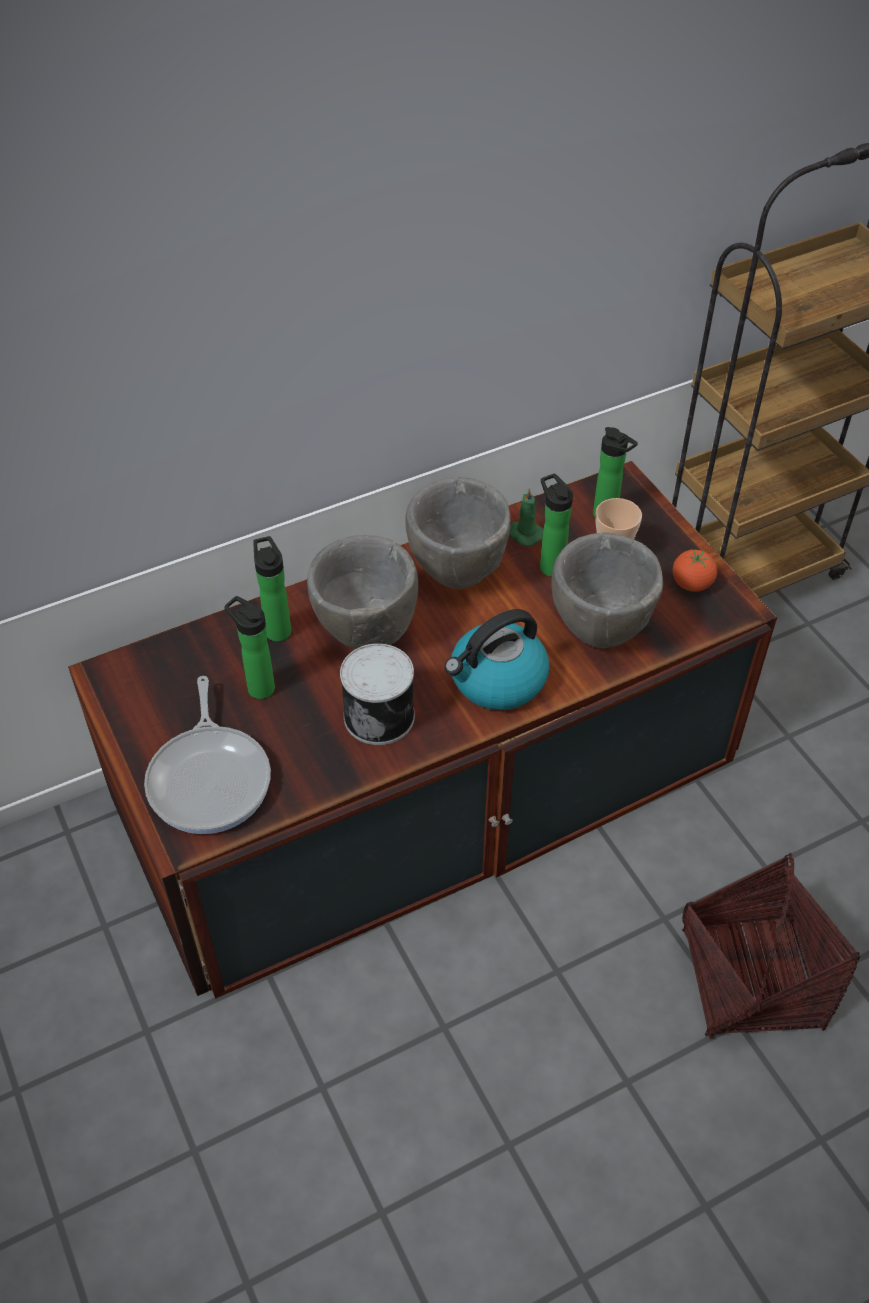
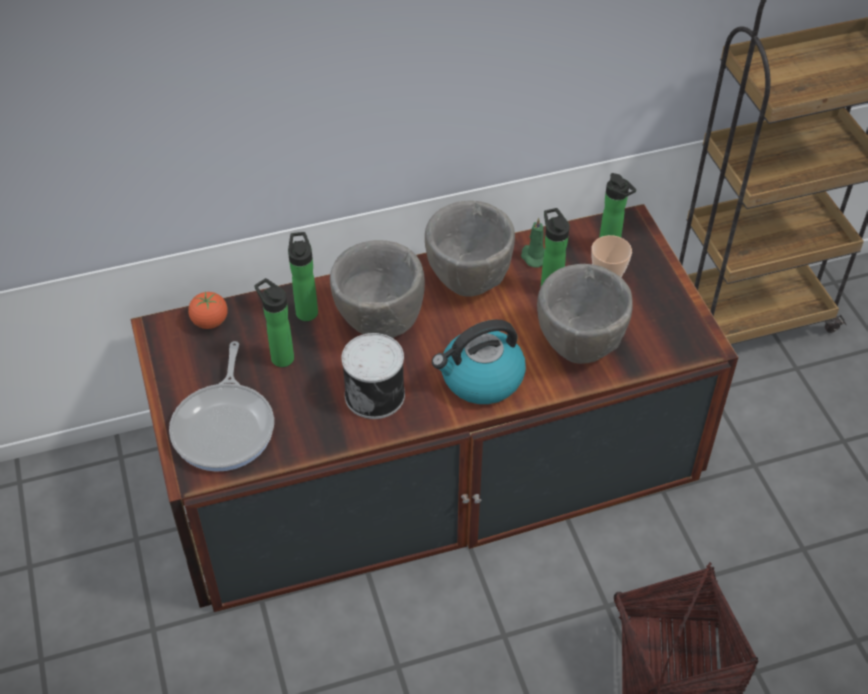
camera: 10 degrees right, 0 degrees up
(691, 584) = (669, 319): tomato -> tomato (210, 322)

